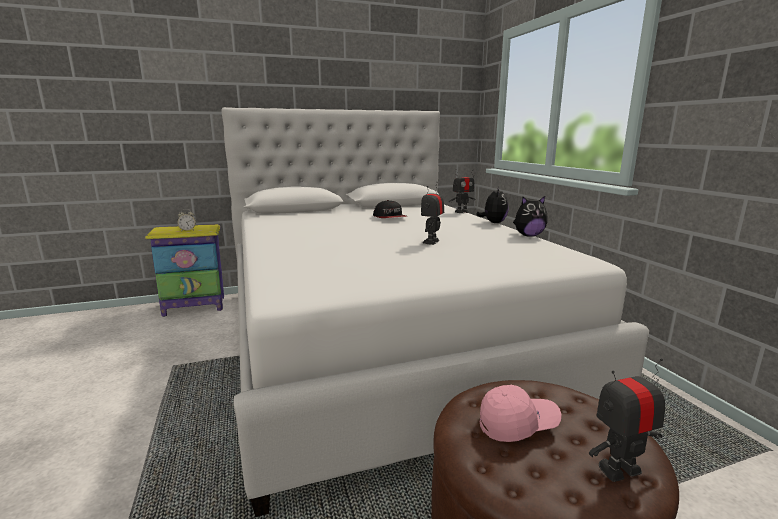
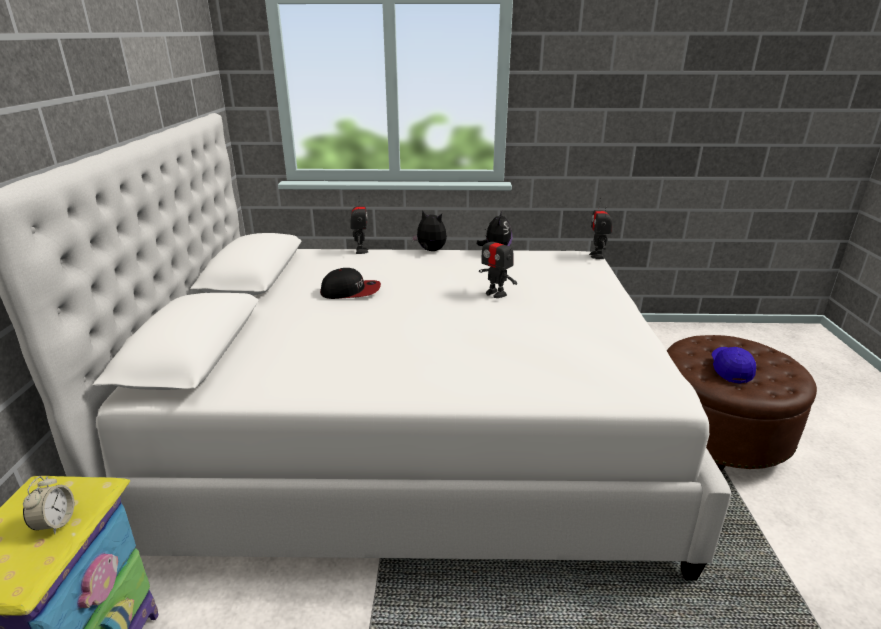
camera: 70 degrees left, 10 degrees up
(517, 425) = (730, 369): pink cap -> blue cap
(619, 470) = (766, 354): toy robot -> toy robot (597, 256)

